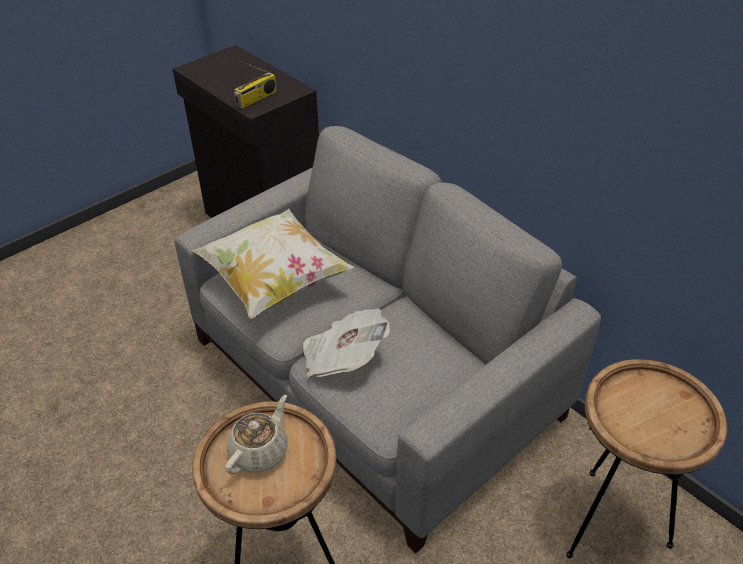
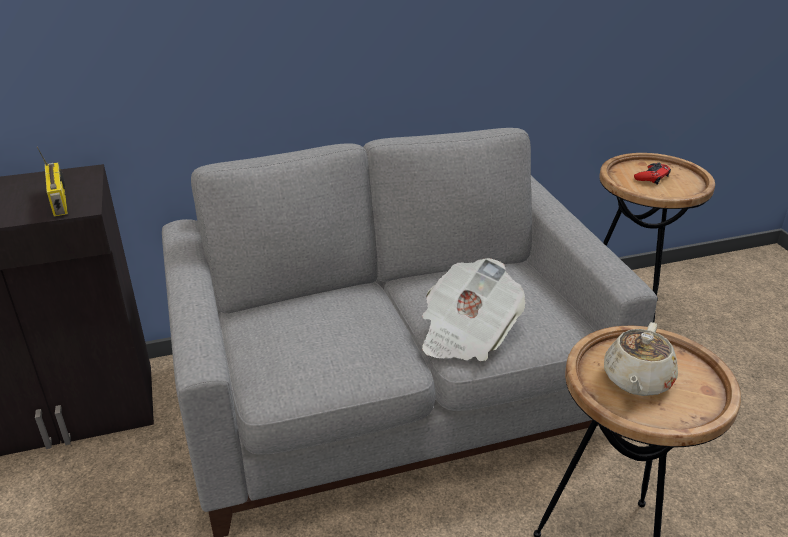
camera: 65 degrees left, 10 degrees down
(260, 451) = (636, 380): beige teapot -> beige teapot turned 120 degrees counterclockwise
(274, 281) = (311, 347): pillow -> none
(654, 408) = (652, 177): none -> red game controller

